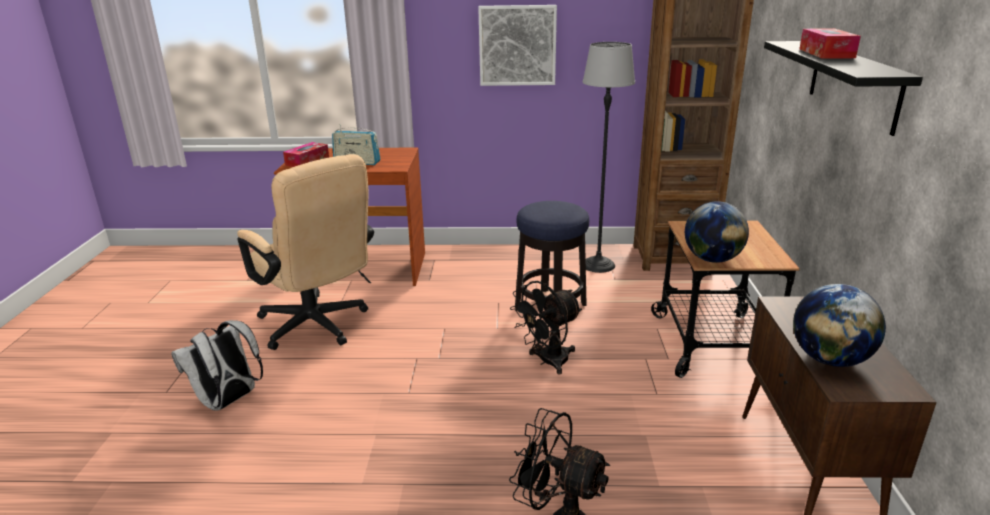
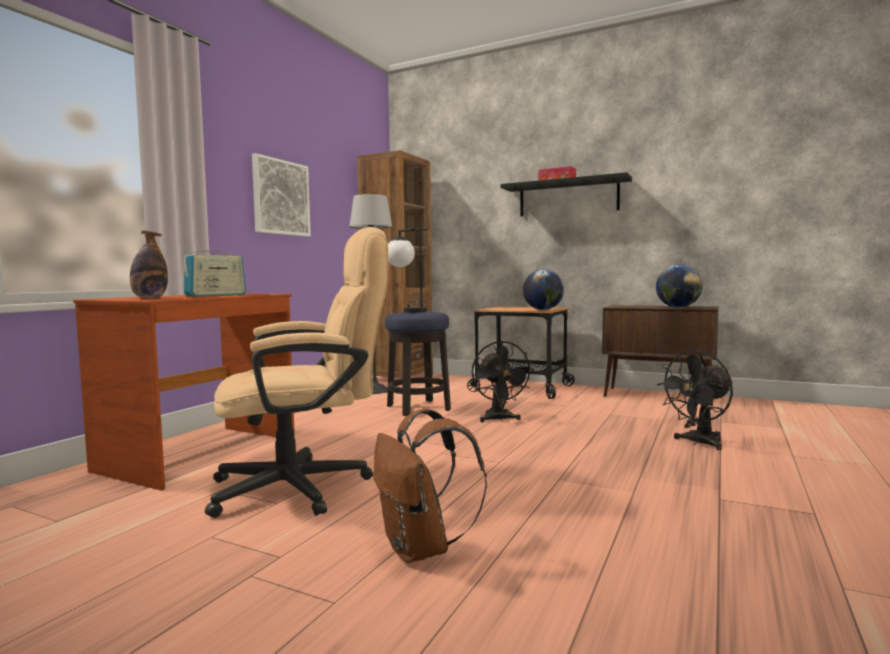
camera: 65 degrees left, 20 degrees down
(228, 401) = (421, 549): white backpack -> brown backpack
(307, 161) = (149, 298): tissue box -> bottle
(557, 204) = (406, 311): none -> table lamp

